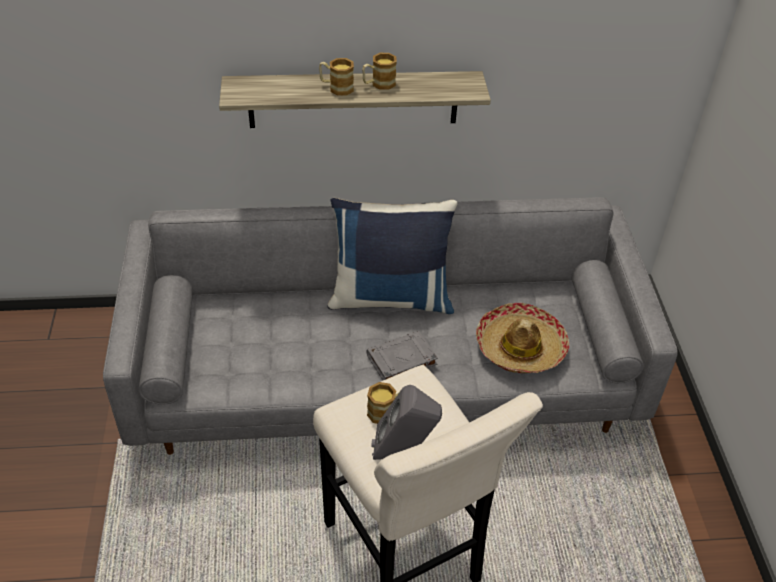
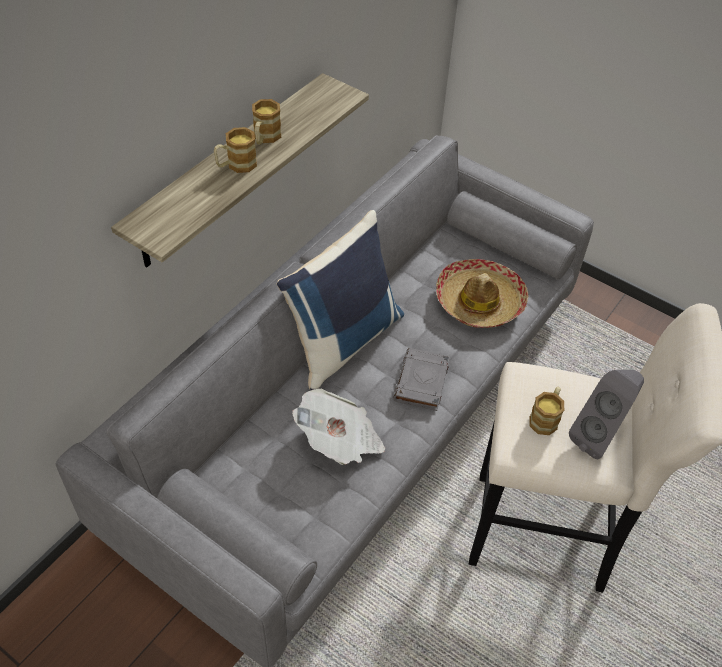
camera: 50 degrees left, 5 degrees up
(301, 348) = (340, 441): none -> newspaper

